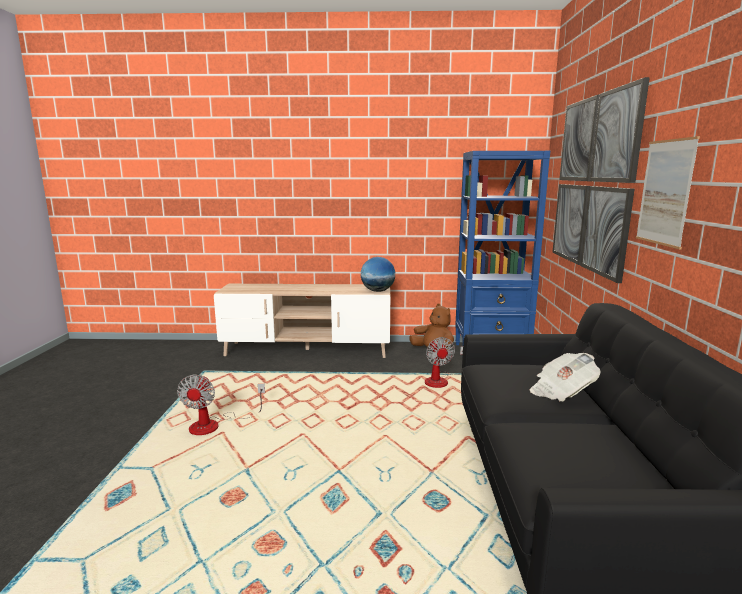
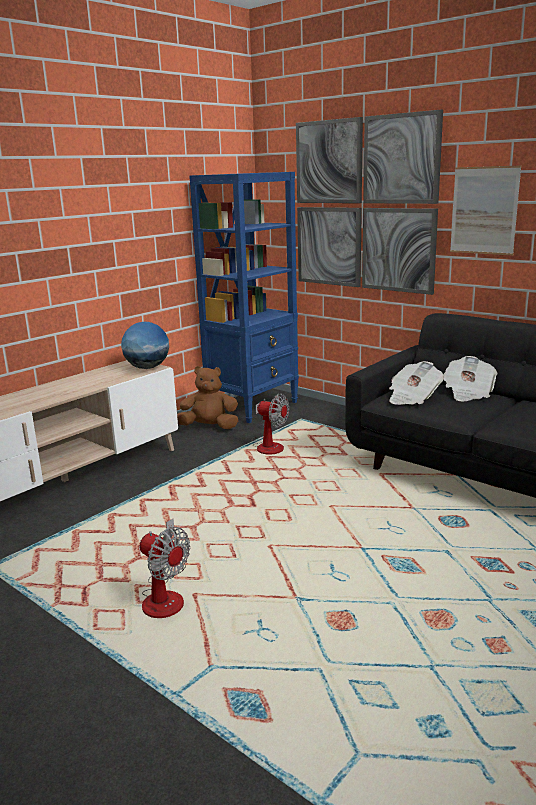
camera: 50 degrees left, 5 degrees up
(503, 374) = (412, 398): none -> newspaper

